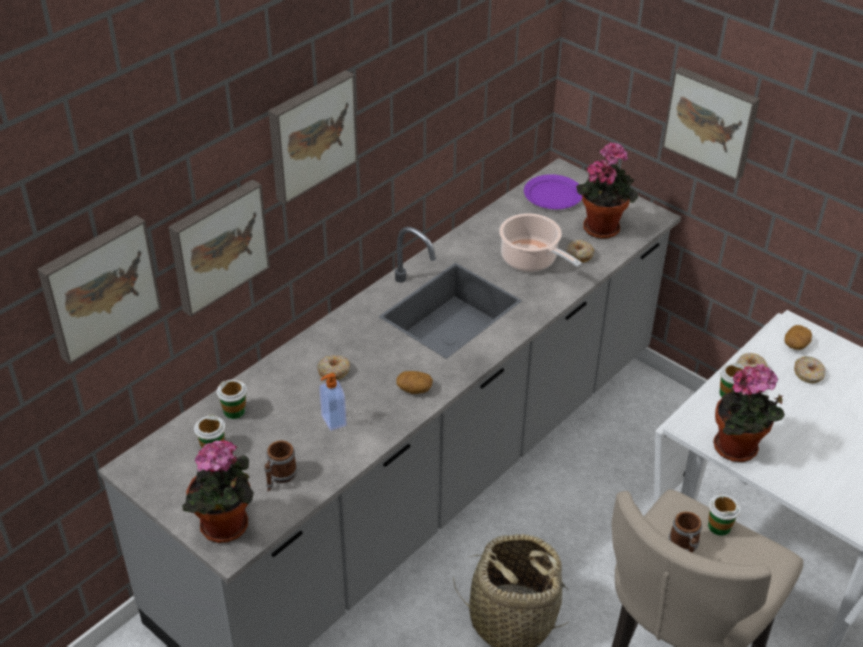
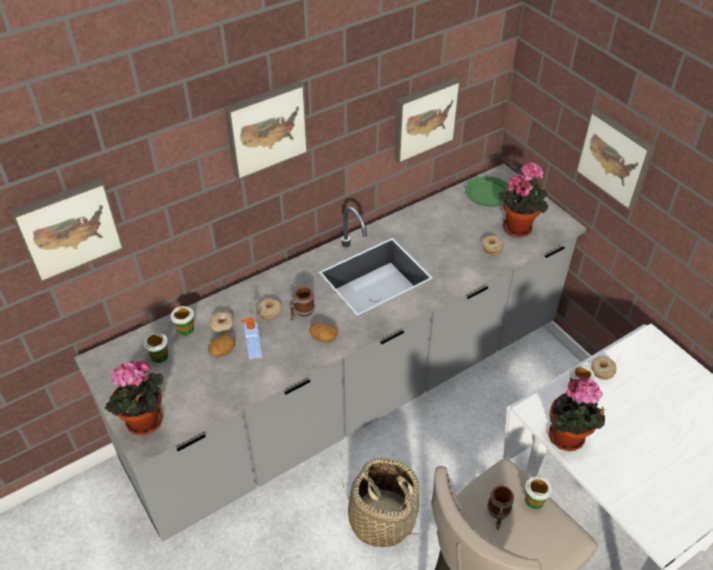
camera: 15 degrees right, 5 degrees up
(217, 245) = (178, 205): picture -> picture (424, 118)
(279, 477) = (198, 390): mug -> mug (301, 312)
(531, 260) = (452, 245): cooking pot -> none
(552, 195) = (488, 194): purple plate -> green plate
(796, 344) = (648, 355): potato -> potato (222, 350)
(808, 374) = (650, 384): donut -> donut (222, 325)

